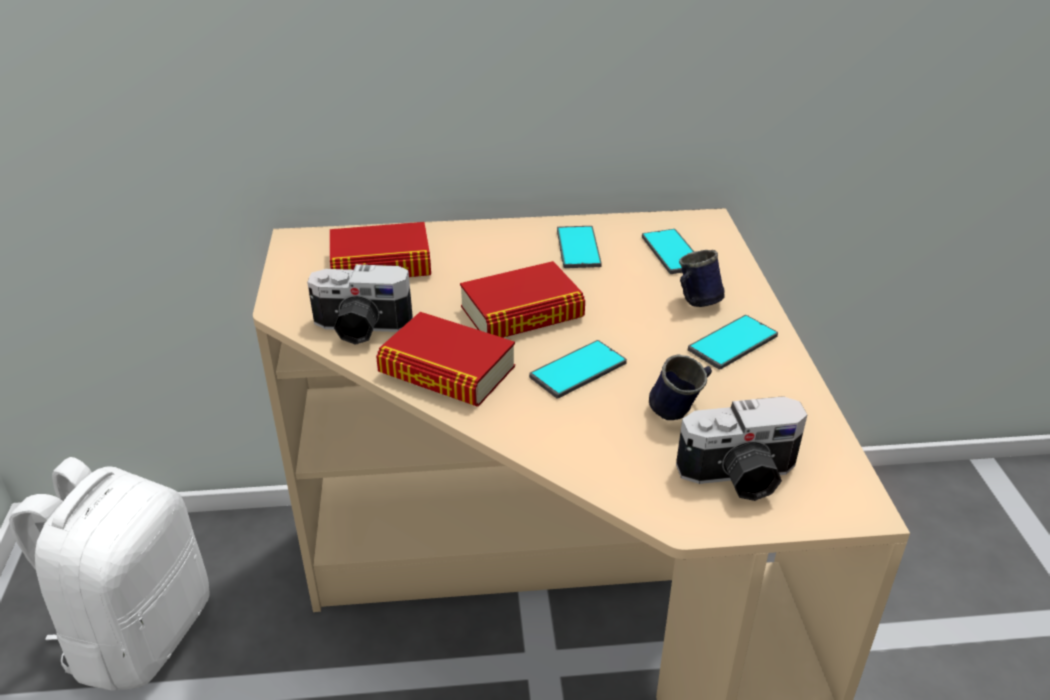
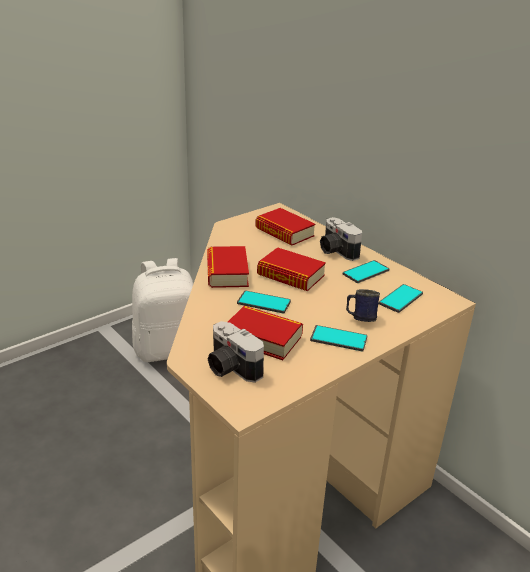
camera: 55 degrees right, 5 degrees down
(360, 329) = (233, 245): camera -> camera (336, 251)
(680, 411) = (263, 338): blue mug -> book

